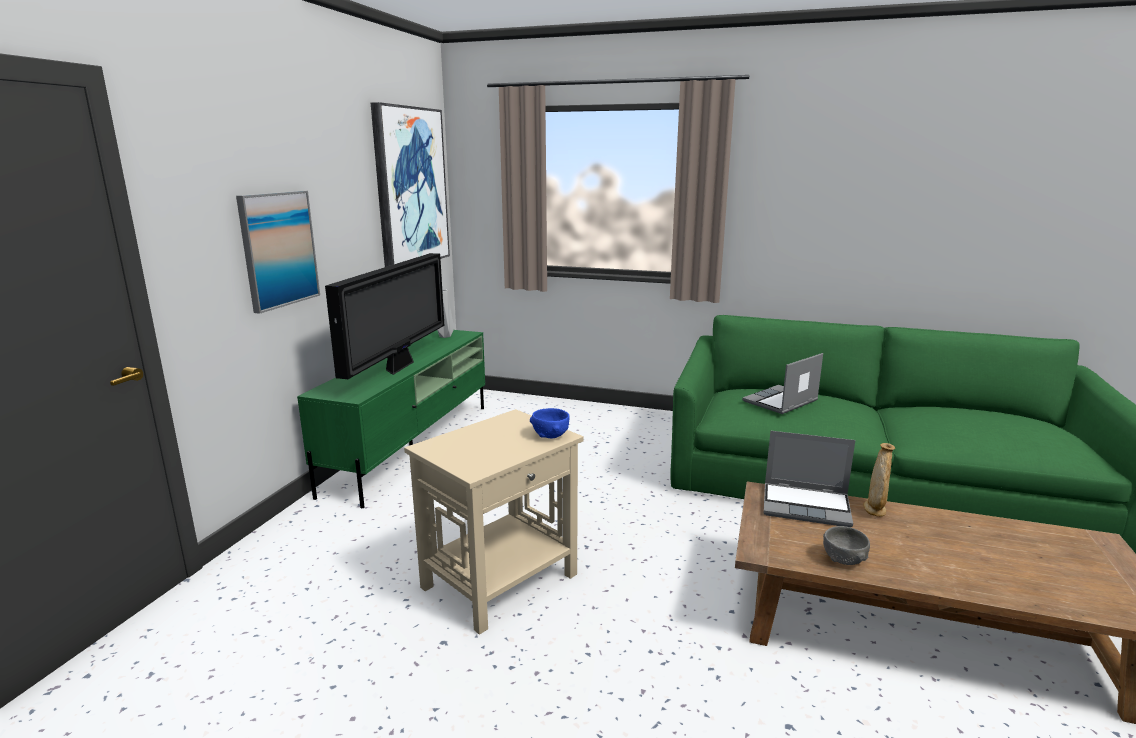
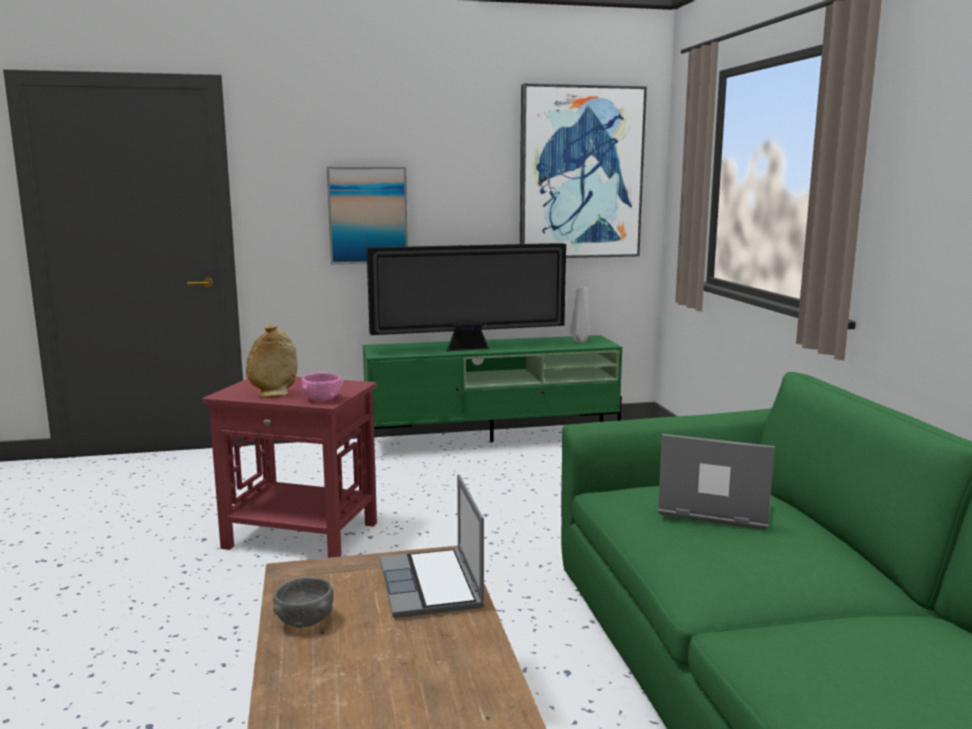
camera: 60 degrees right, 5 degrees down
(500, 581) = (300, 536): beige side table -> red side table
(550, 435) = (322, 399): blue bowl -> pink bowl
(874, 509) = (468, 632): beige vase -> beige vase (273, 395)

